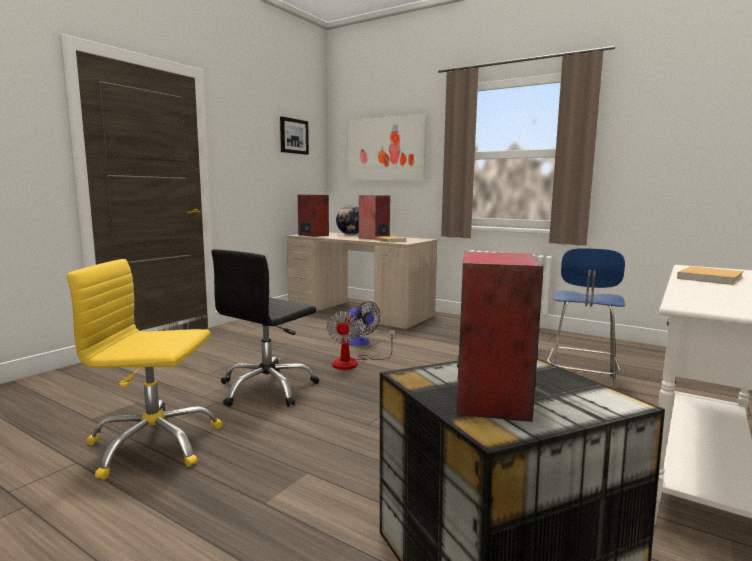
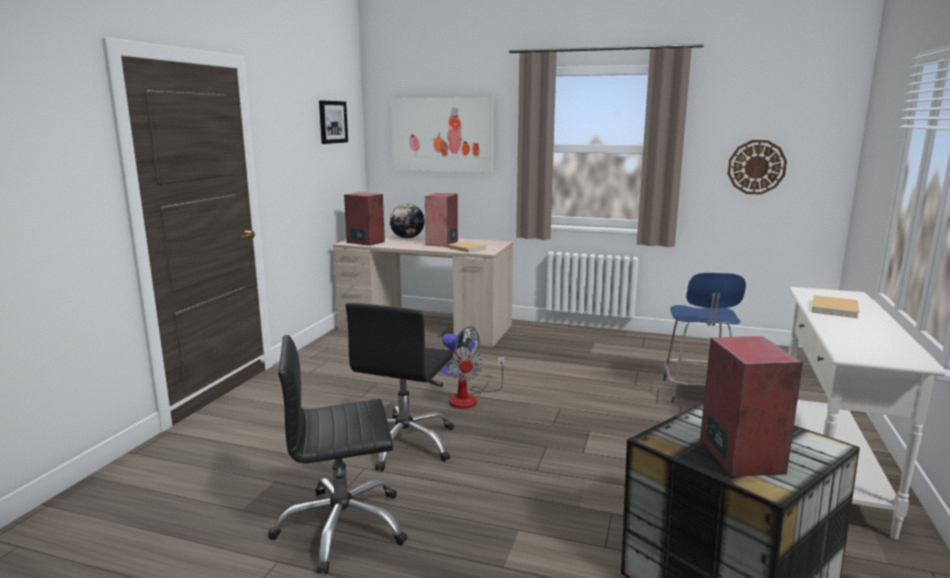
camera: 15 degrees left, 5 degrees up
(154, 444) = (342, 527): yellow office chair -> black office chair
(673, 165) = (756, 167): none -> wall clock

